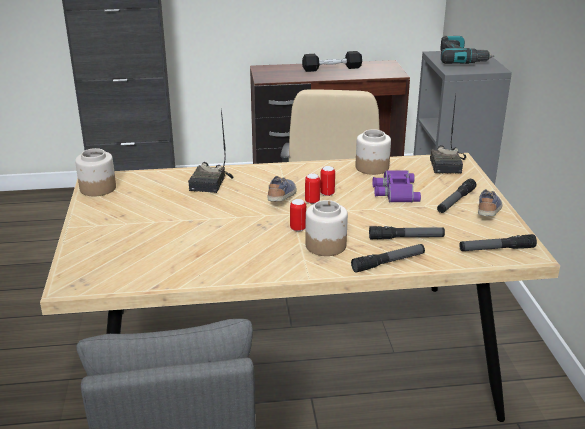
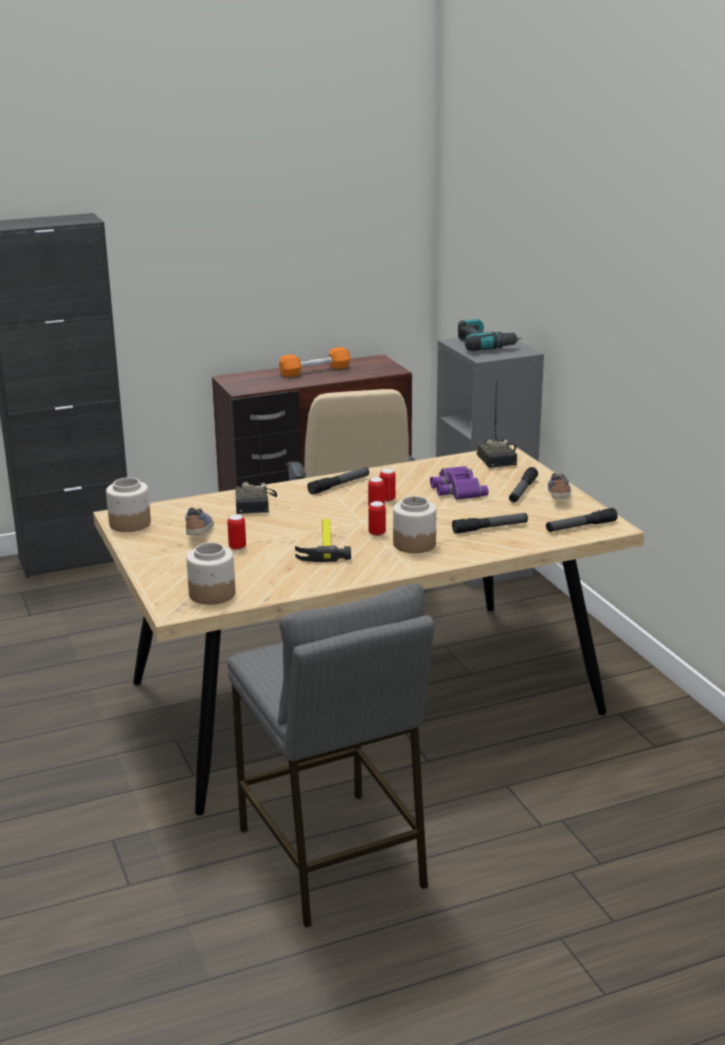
camera: 15 degrees left, 5 degrees down
(167, 225) = (237, 547): none -> can
(242, 233) = (322, 544): none -> hammer
(282, 197) = (342, 508): shoe -> shoe (200, 531)
(331, 68) = (314, 371): black dumbbell -> orange dumbbell
(371, 167) = (419, 470): jar -> jar (211, 594)
(388, 262) = (484, 550): flashlight -> flashlight (339, 485)

